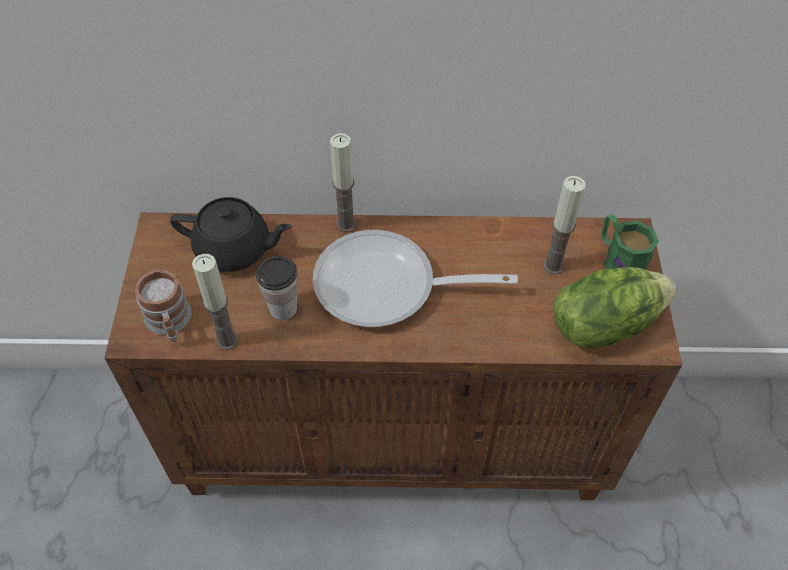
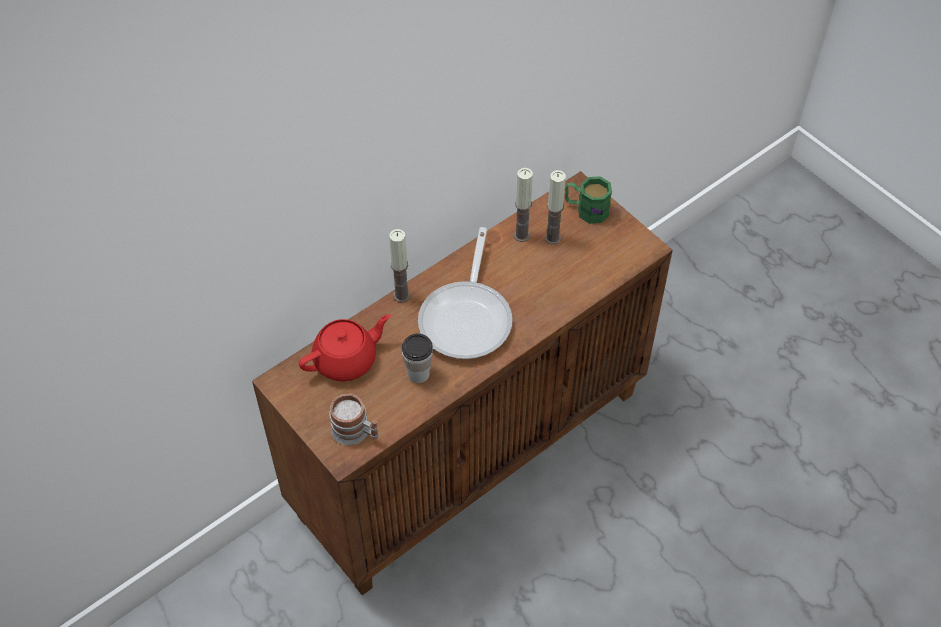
camera: 40 degrees left, 0 degrees up
(227, 340) = (405, 416): candle -> candle (521, 235)
(235, 250) = (346, 360): black teapot -> red teapot
(386, 287) = (468, 317): frying pan -> frying pan turned 45 degrees counterclockwise
(603, 324) = (612, 254): lettuce -> none

